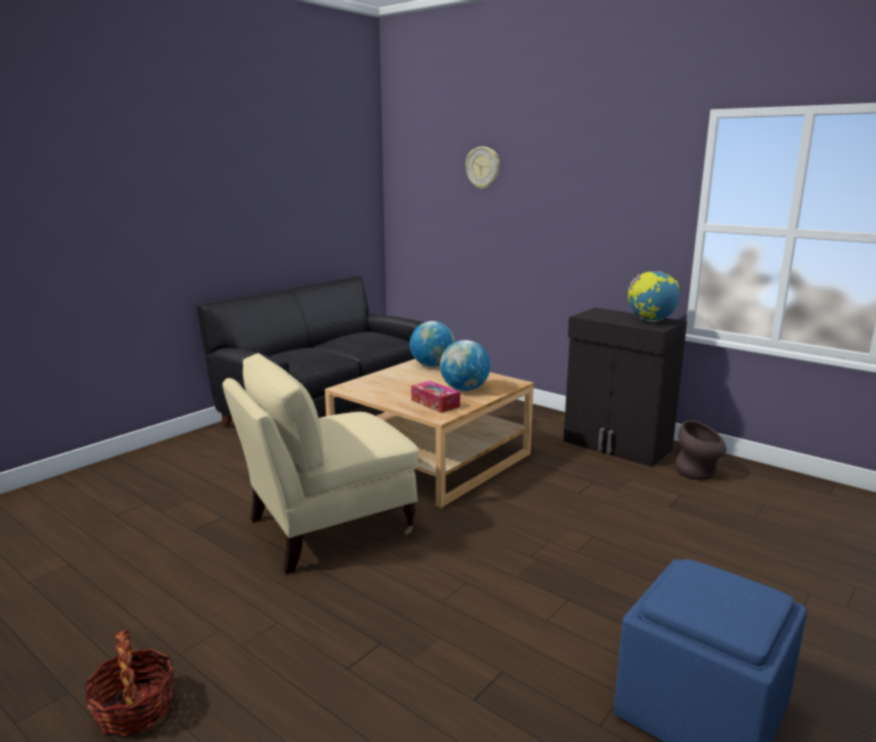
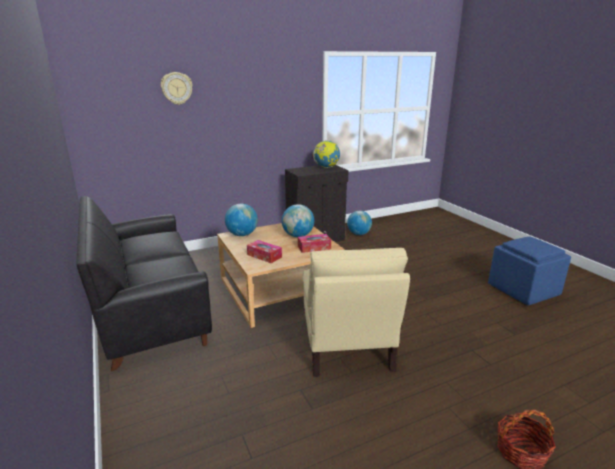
camera: 65 degrees left, 5 degrees up
(381, 386) = (264, 256): none -> tissue box
(698, 473) = (358, 234): brown vase -> globe

